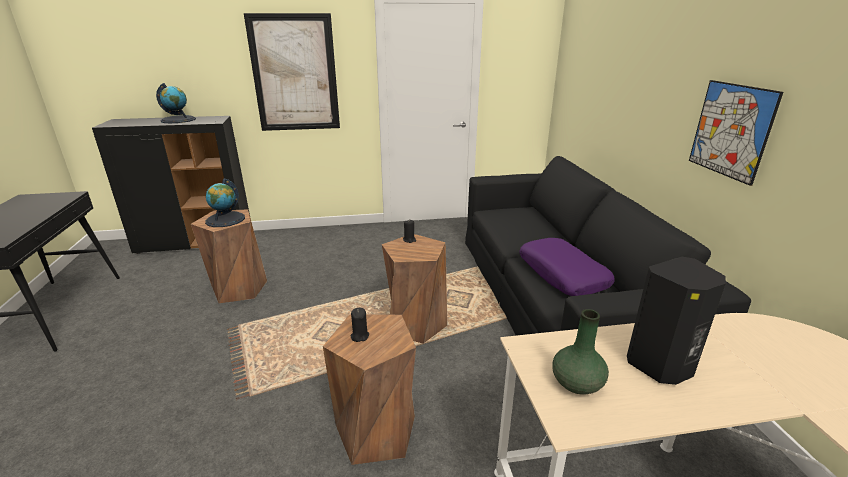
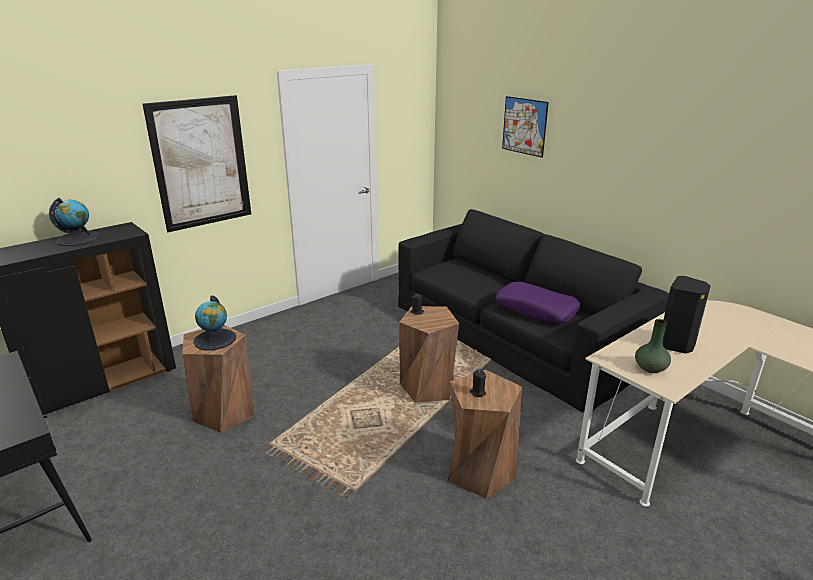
camera: 30 degrees left, 0 degrees up
(731, 130) = (632, 182): picture -> picture (524, 126)

